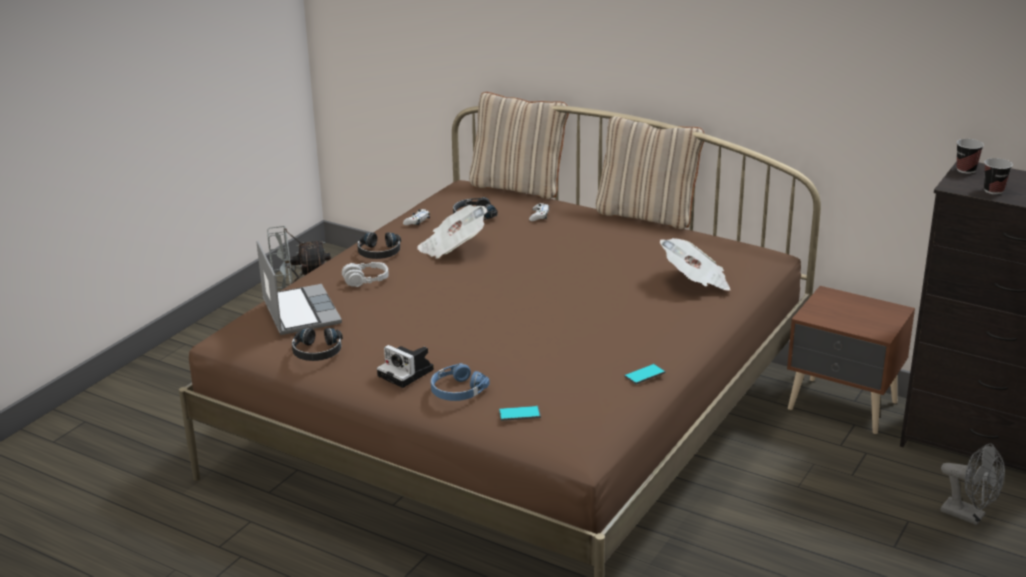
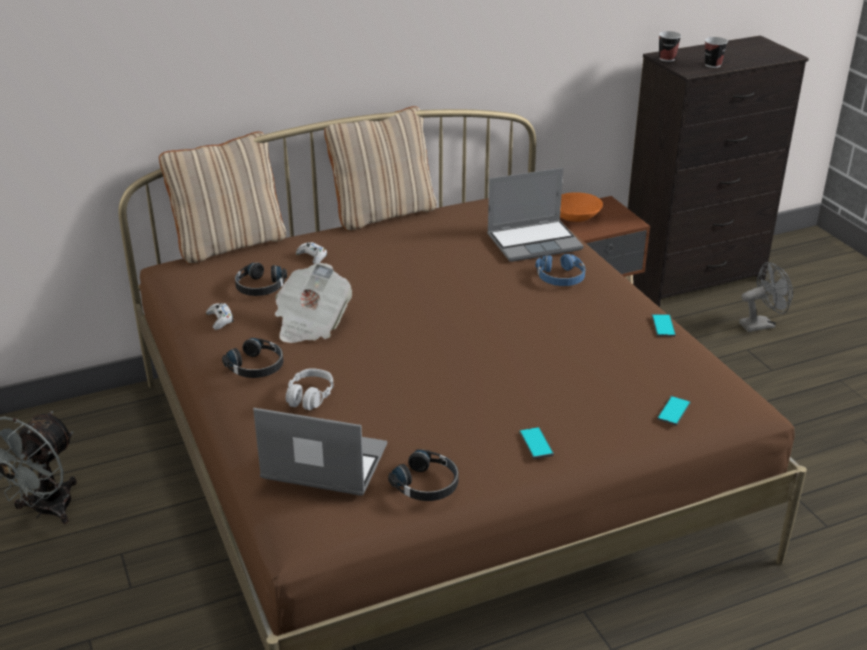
camera: 55 degrees left, 5 degrees up
(407, 373) = (536, 443): camera -> phone
(457, 391) = (599, 428): blue headphones -> blue headphones (561, 277)
(695, 282) = (534, 242): newspaper -> laptop
(843, 305) = (576, 216): none -> orange bowl

